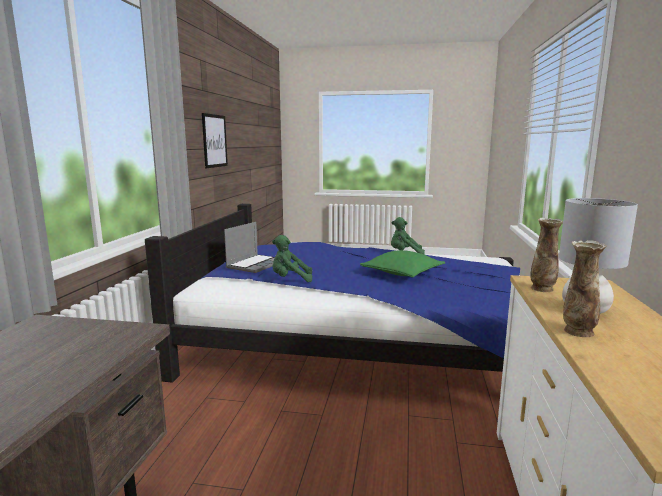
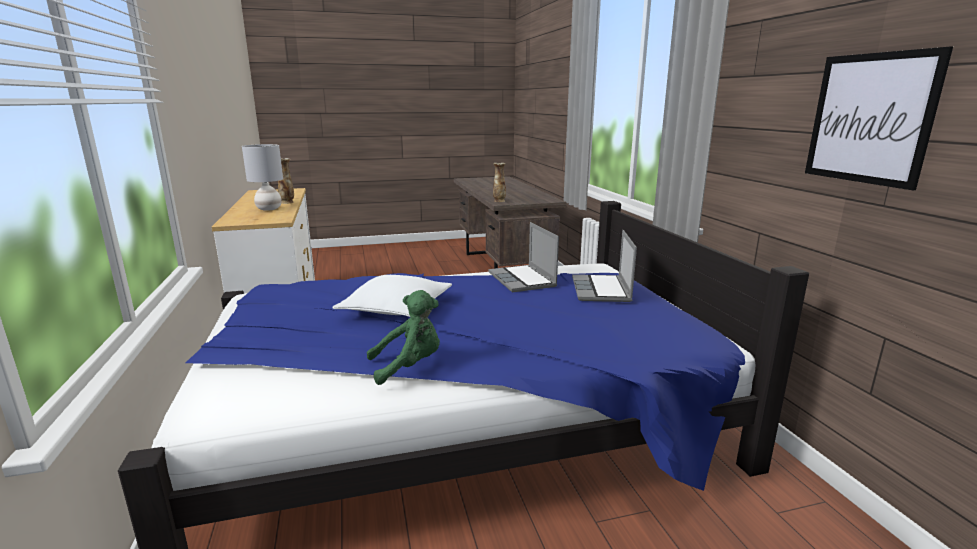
camera: 155 degrees right, 5 degrees up
(290, 279) = (523, 280): green plush toy -> laptop
(402, 273) = (396, 308): green pillow -> white pillow
(542, 289) = (279, 215): vase -> vase (499, 201)

